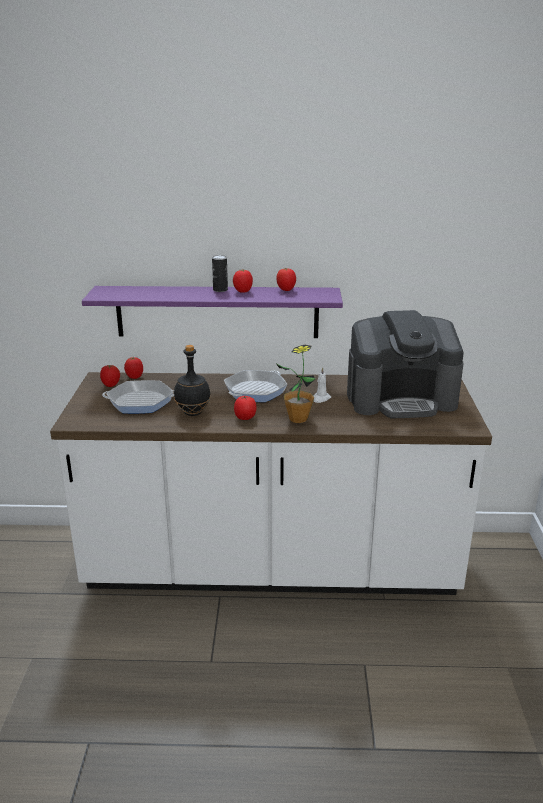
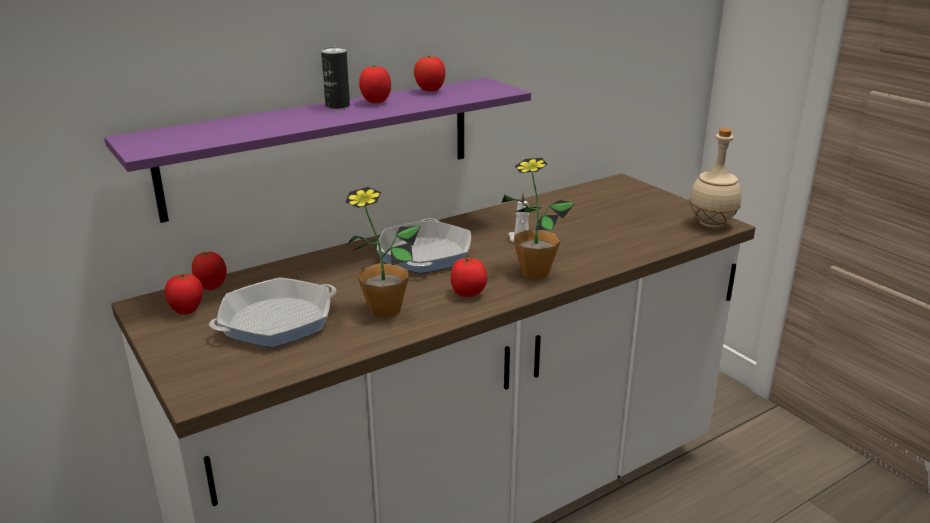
camera: 35 degrees left, 0 degrees up
(193, 413) = (385, 310): black bottle -> potted plant
(401, 399) = (608, 213): coffee machine -> none
(461, 425) = (712, 224): none -> beige bottle

